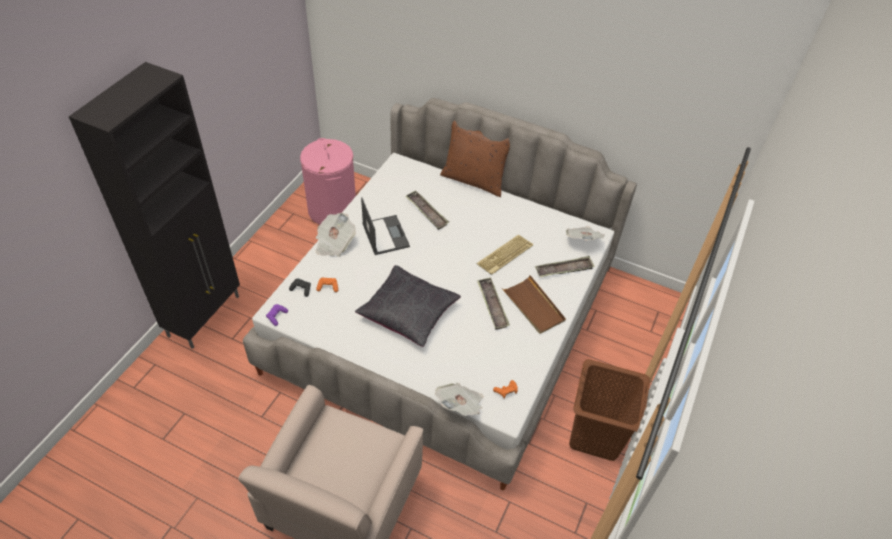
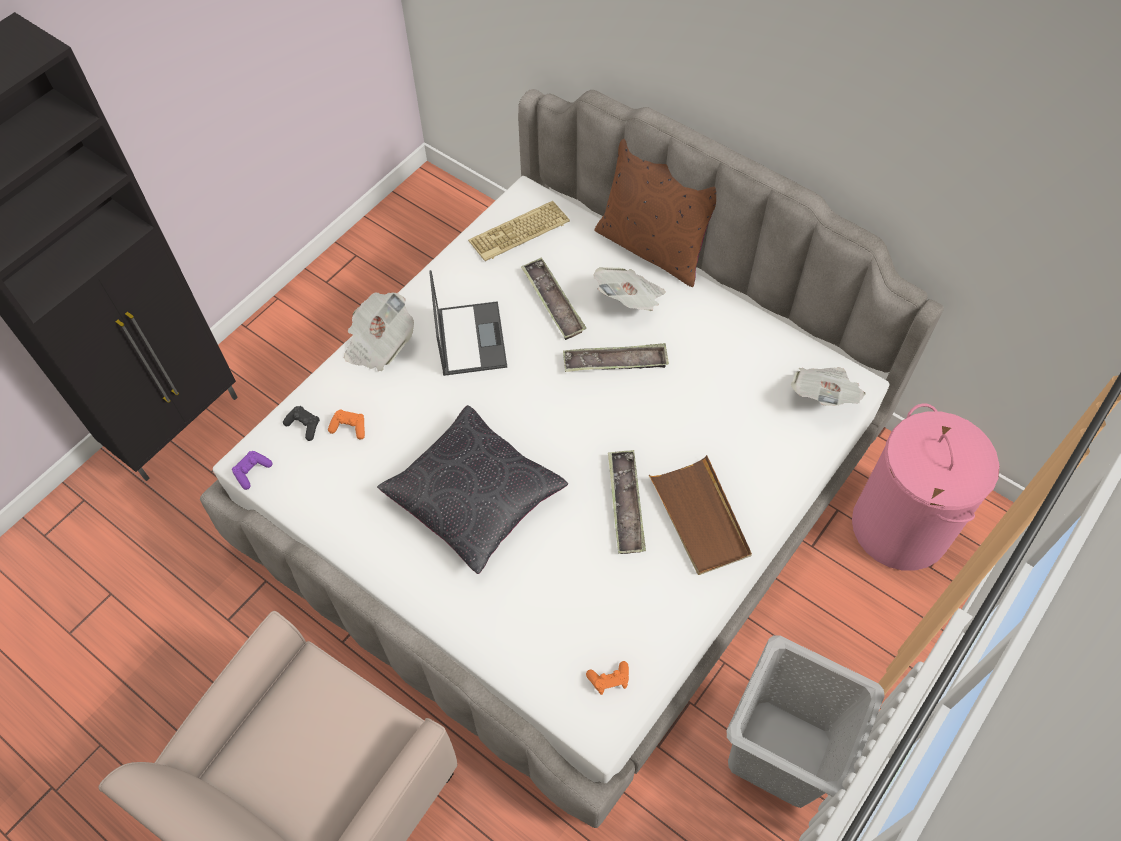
camera: 15 degrees right, 10 degrees up
(332, 210) = (422, 256): pink laundry basket -> pink laundry basket (900, 527)
(460, 405) = (522, 694): newspaper -> newspaper (630, 300)
(505, 256) = (673, 408): keyboard -> keyboard (519, 233)
(564, 269) = (774, 451): tray -> tray (615, 362)
(596, 435) = (780, 753): brown laundry basket -> grey laundry basket

